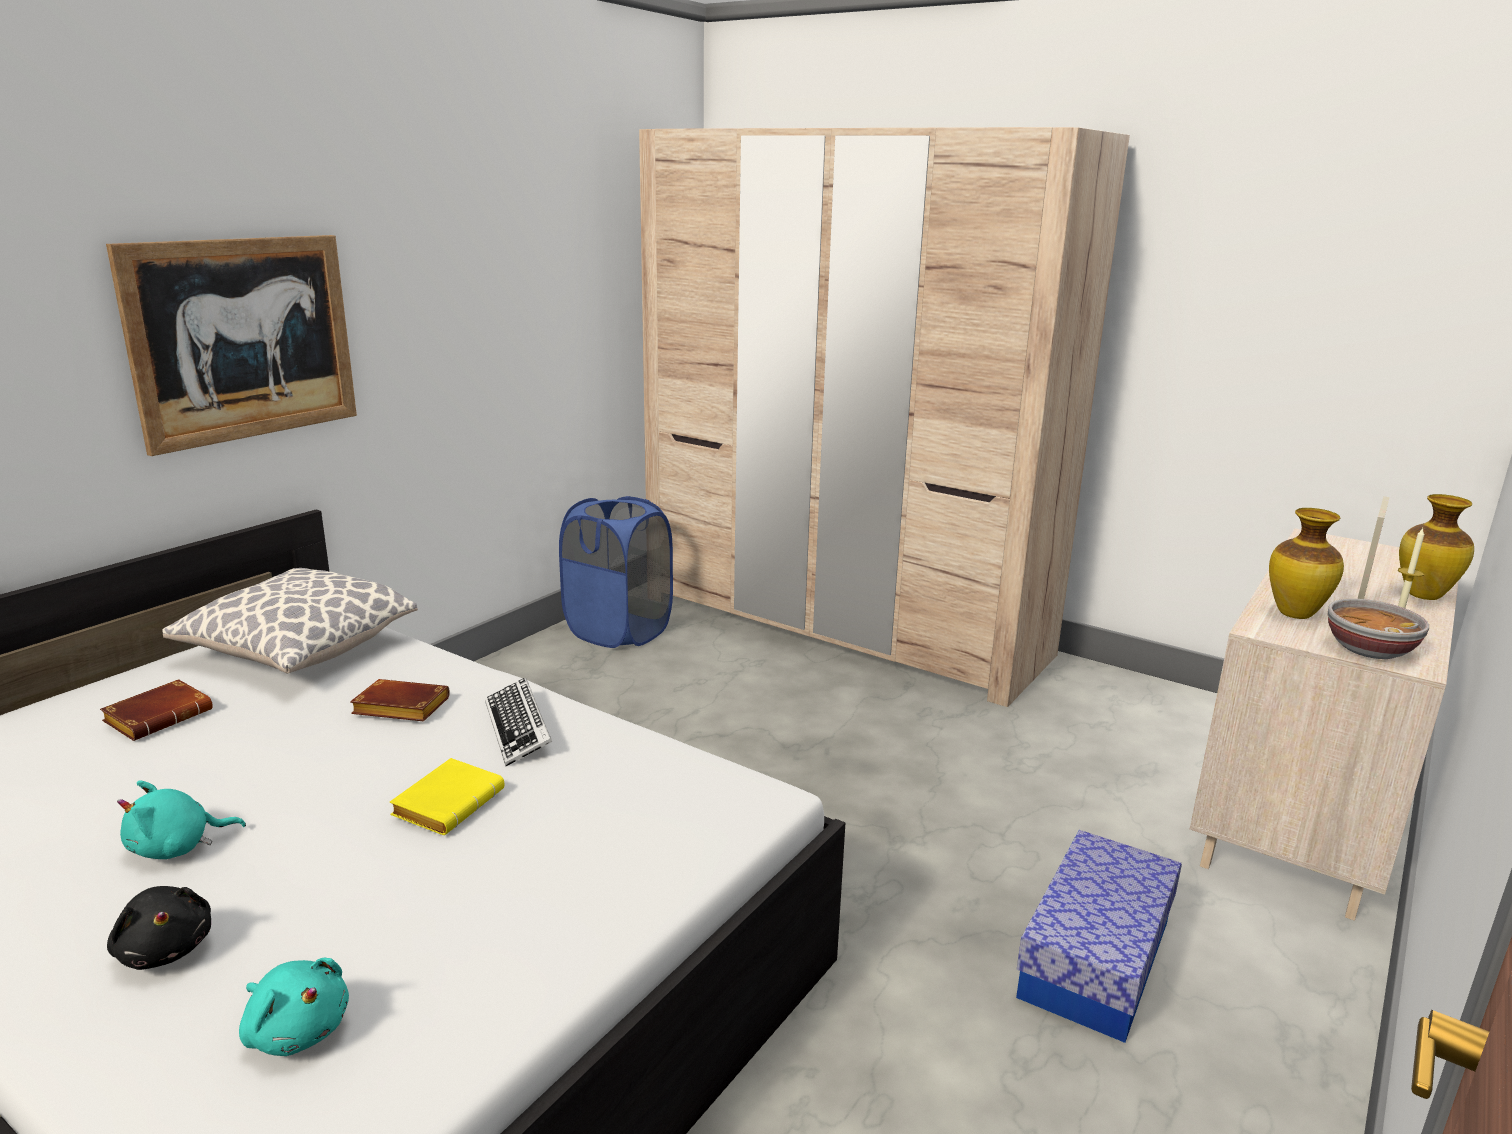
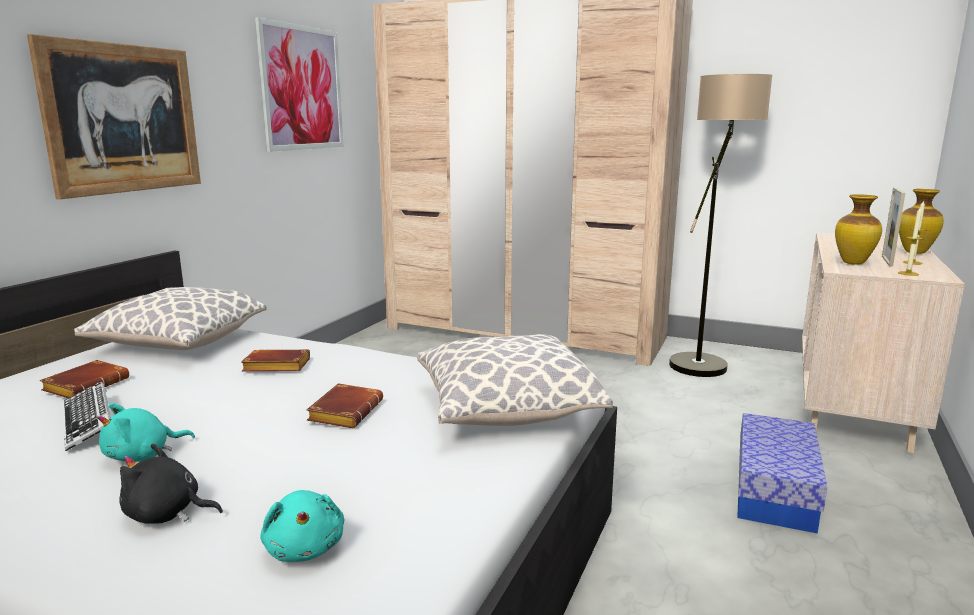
camera: 10 degrees left, 5 degrees down
(165, 949) = (167, 514): black plush toy -> black plush toy turned 150 degrees clockwise
(296, 1030) = (305, 548): turquoise plush toy -> turquoise plush toy turned 45 degrees clockwise
(448, 802) = (345, 411): yellow book -> brown book
(518, 728) = (371, 370): keyboard -> keyboard (88, 422)
(522, 263) = (302, 88): none -> picture
(619, 631) = (375, 347): blue laundry basket -> none
(659, 825) = (506, 409): none -> pillow
(1098, 704) = (704, 360): none -> floor lamp
(1368, 649) = (908, 273): bowl -> candle

